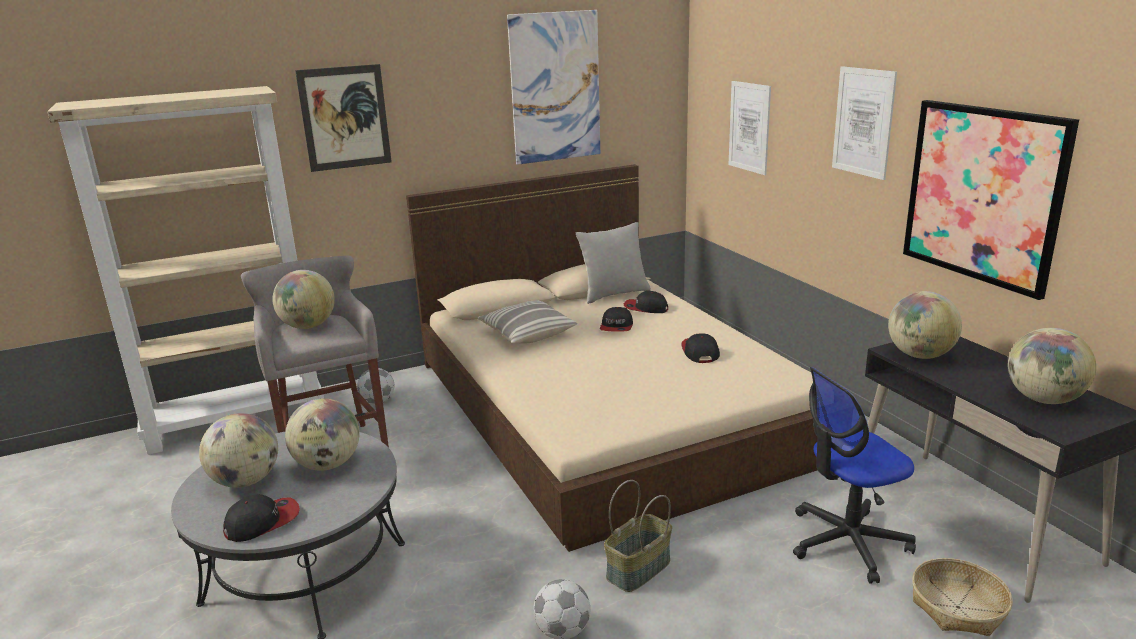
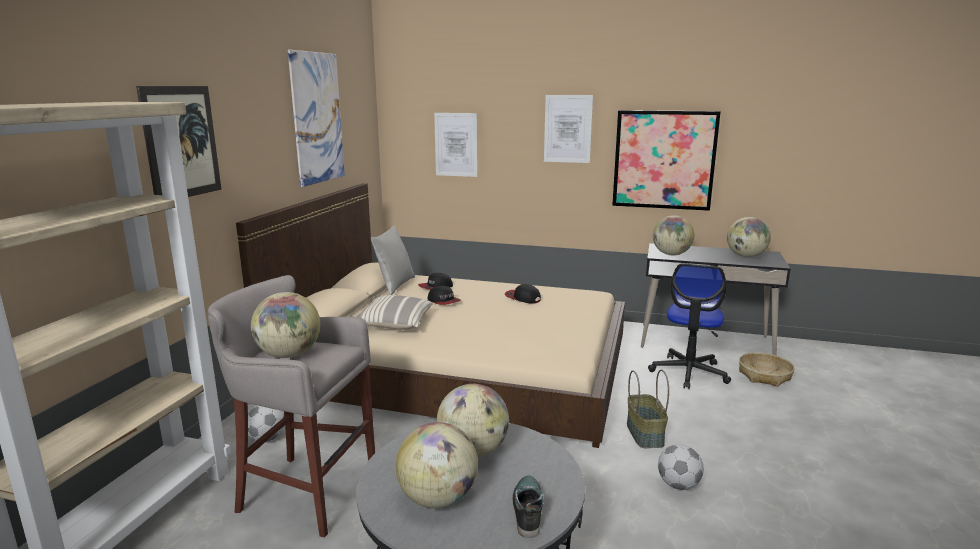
camera: 50 degrees left, 5 degrees down
(262, 522) = (527, 509): cap -> shoe

